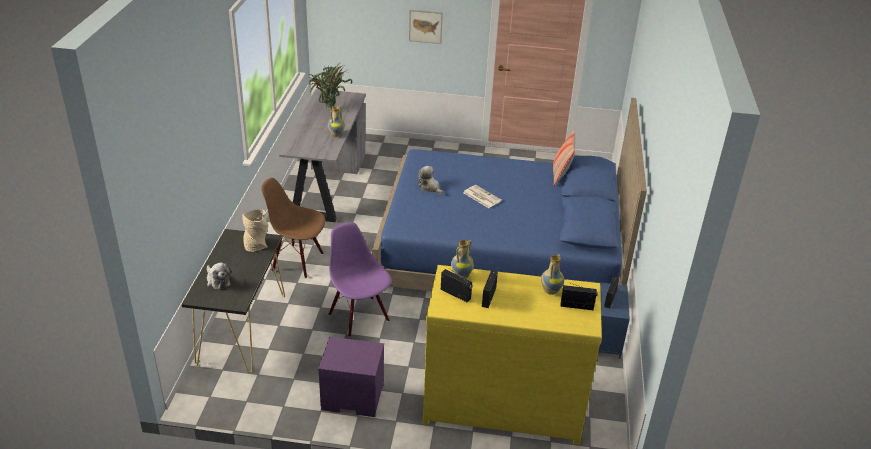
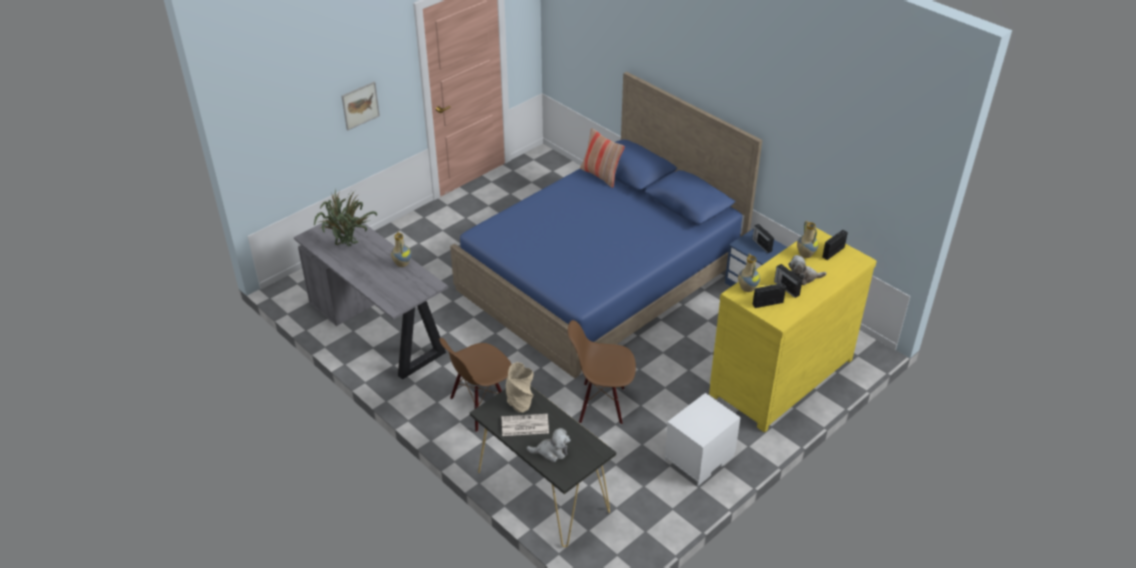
camera: 50 degrees left, 5 degrees up
(351, 398) = (699, 459): purple nightstand -> white nightstand
(359, 317) = (601, 404): purple chair -> brown chair
(430, 187) = (539, 254): plush toy -> plush toy (803, 277)
(481, 197) = (585, 233): newspaper -> newspaper (524, 426)

